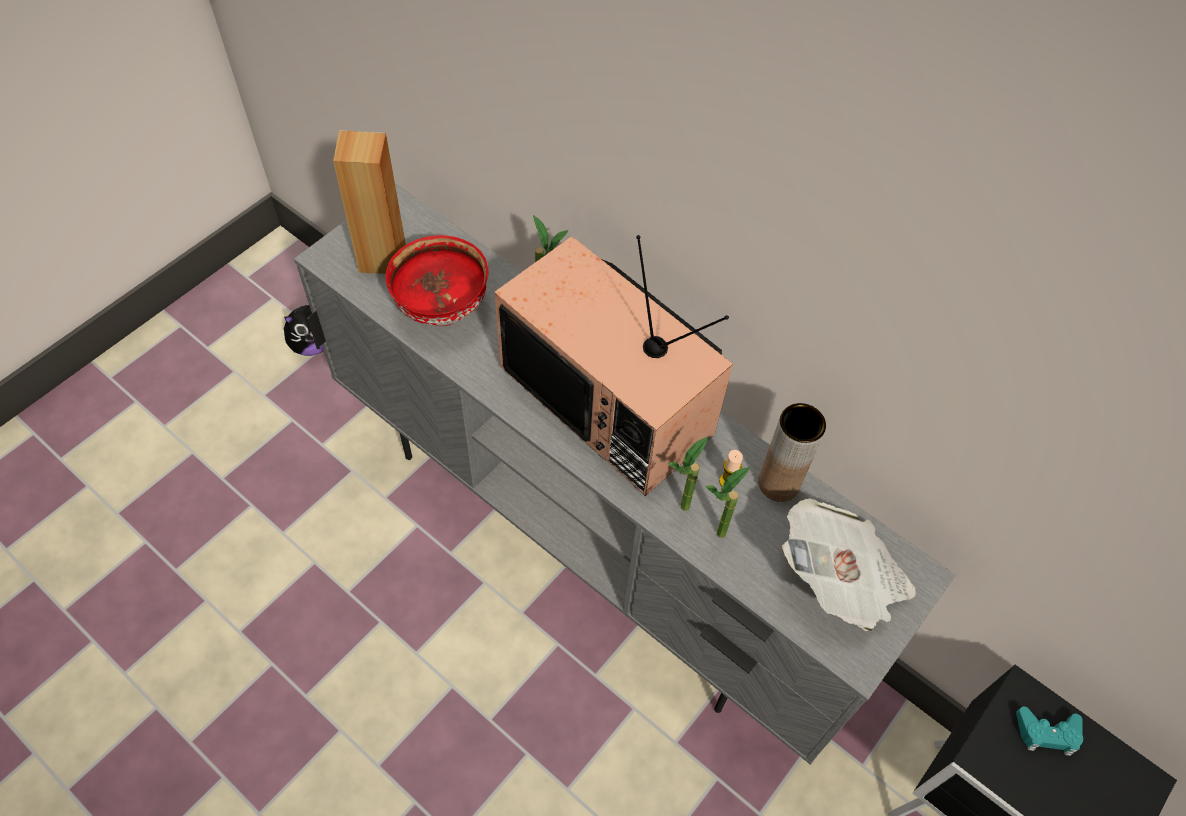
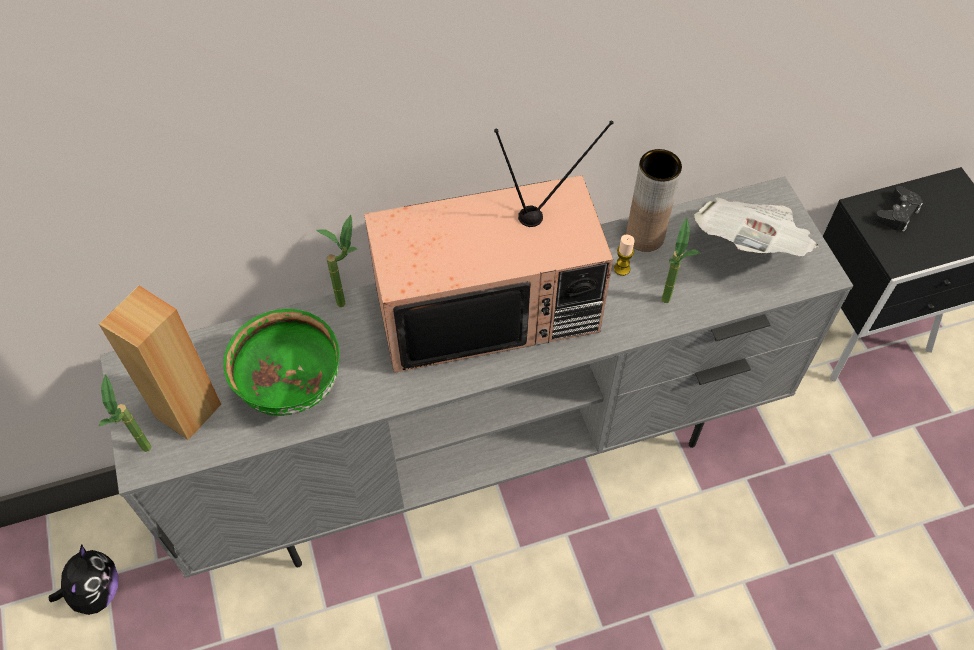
camera: 55 degrees left, 0 degrees up
(441, 309) = (292, 389): red bowl -> green bowl
(679, 513) = (630, 318): potted plant -> potted plant (148, 456)
(1047, 733) = (897, 213): turquoise game controller -> black game controller

